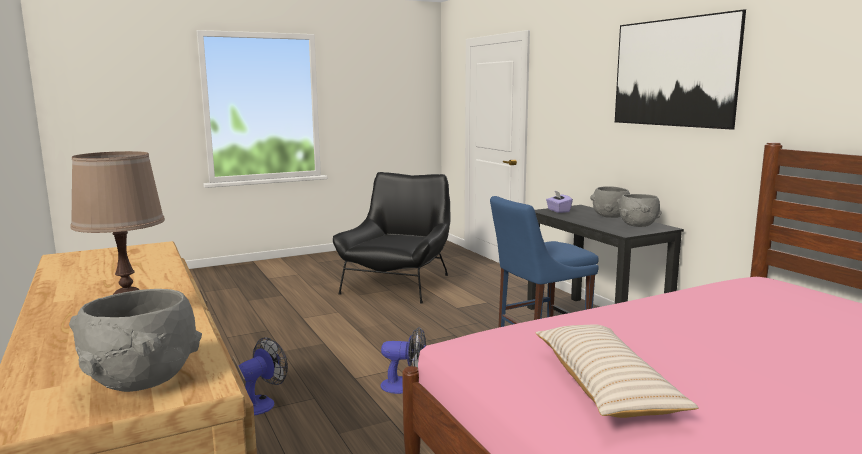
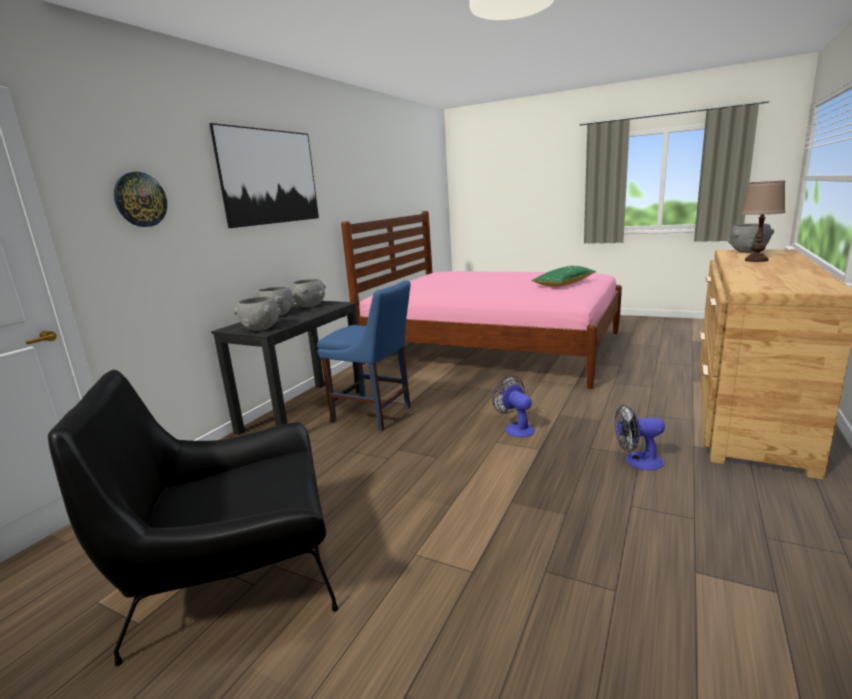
camera: 125 degrees left, 5 degrees up
(558, 211) = (261, 328): purple tissue box -> grey bowl
(564, 92) = (140, 199): none -> wall clock
(605, 386) = (564, 284): beige pillow -> green pillow

